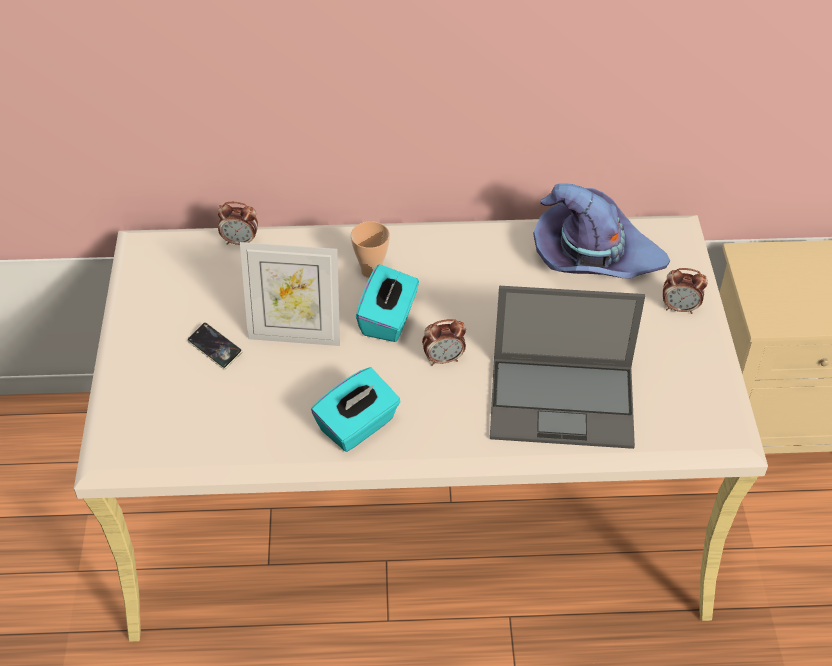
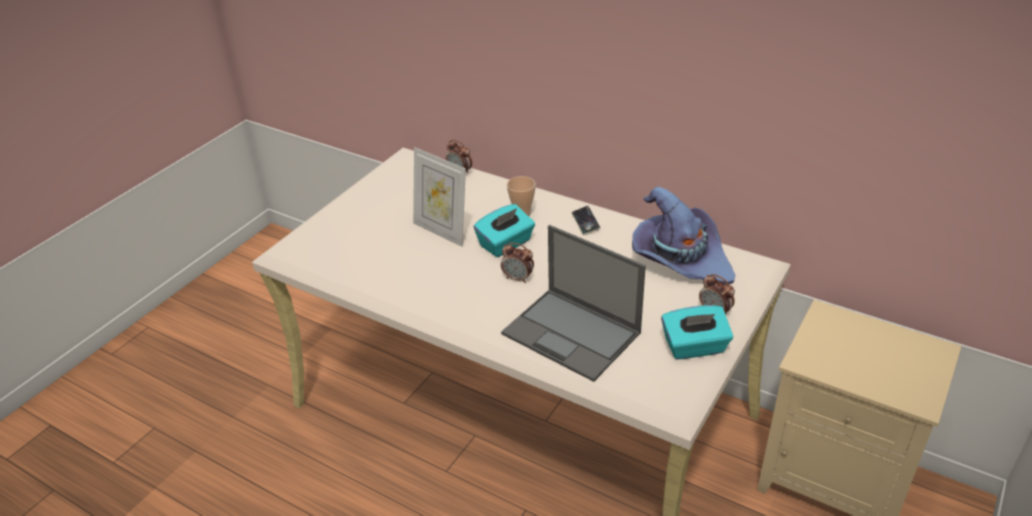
camera: 35 degrees right, 10 degrees down
(215, 348) = (390, 221): phone -> phone (585, 222)
(357, 426) = (428, 293): turquoise tissue box -> turquoise tissue box (694, 347)

